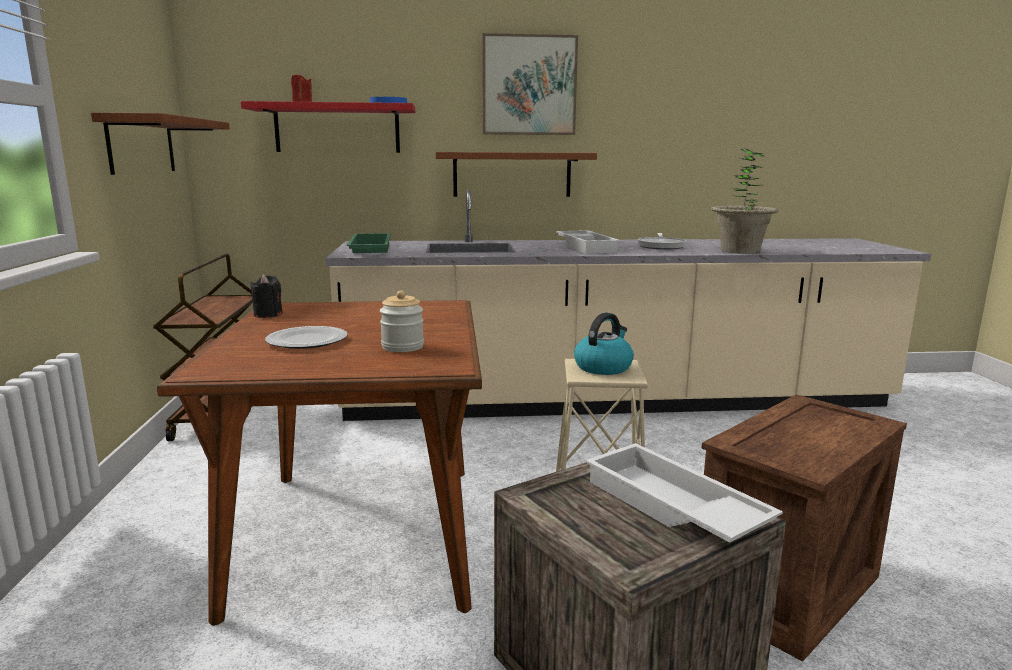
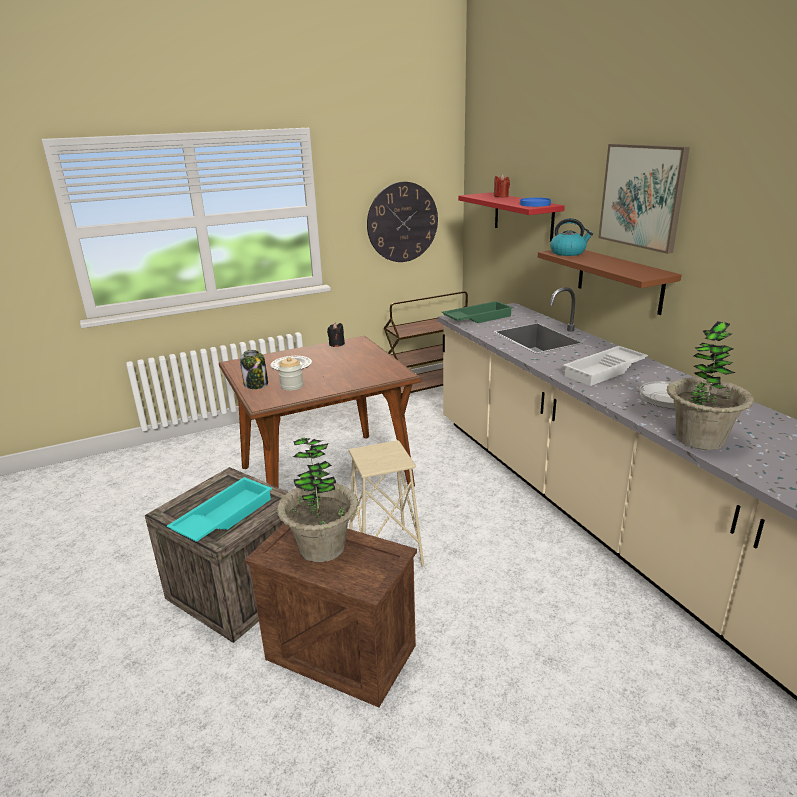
camera: 70 degrees right, 10 degrees up
(141, 145) = (402, 222): brown shelf -> wall clock
(353, 365) = (256, 384): none -> jar
(603, 367) = (386, 455): kettle -> kettle (568, 253)
(671, 506) = (223, 516): white tray -> turquoise tray
(793, 435) = (322, 547): none -> potted plant

